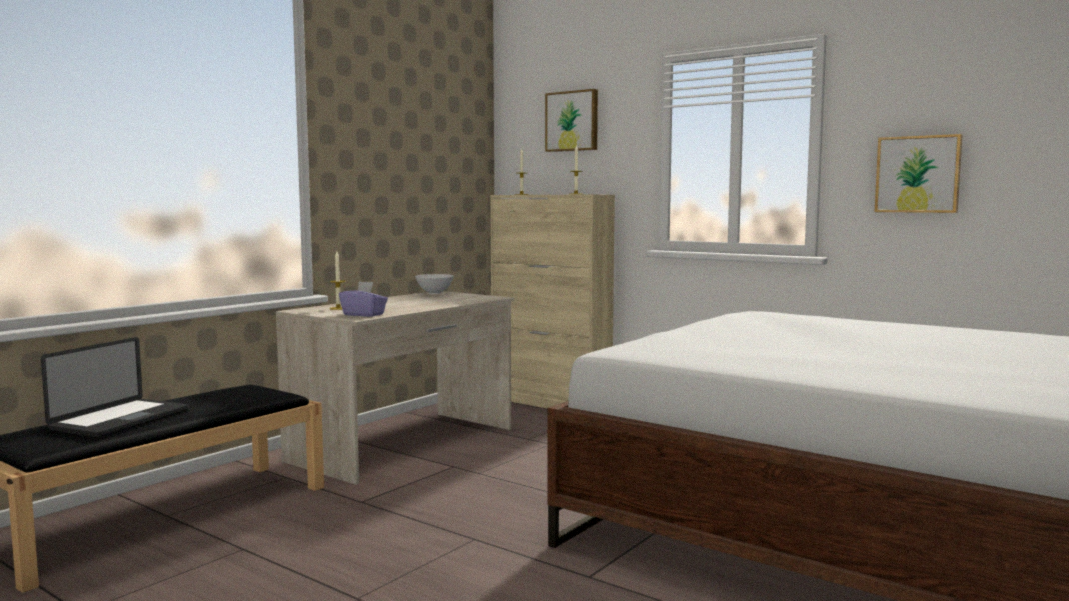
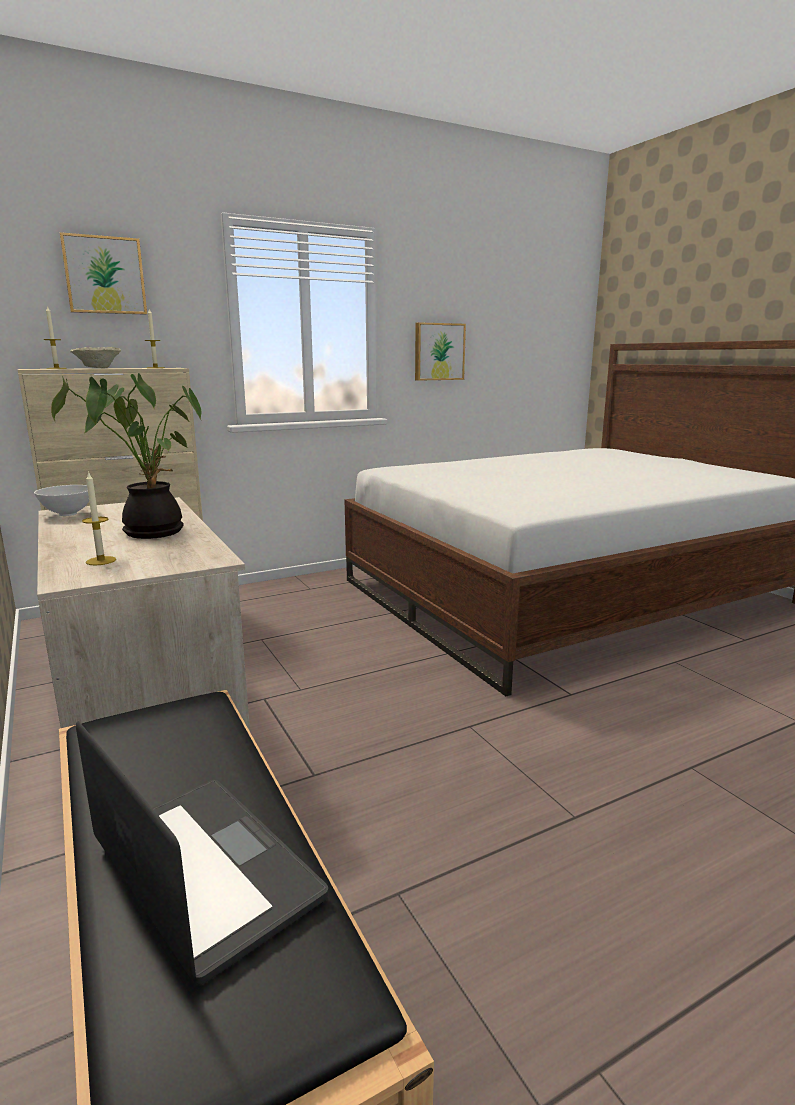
camera: 65 degrees left, 10 degrees up
(364, 314) = (193, 555): purple tissue box -> none
(410, 305) = (151, 531): none -> potted plant
(548, 194) = (97, 368): none -> beige bowl

